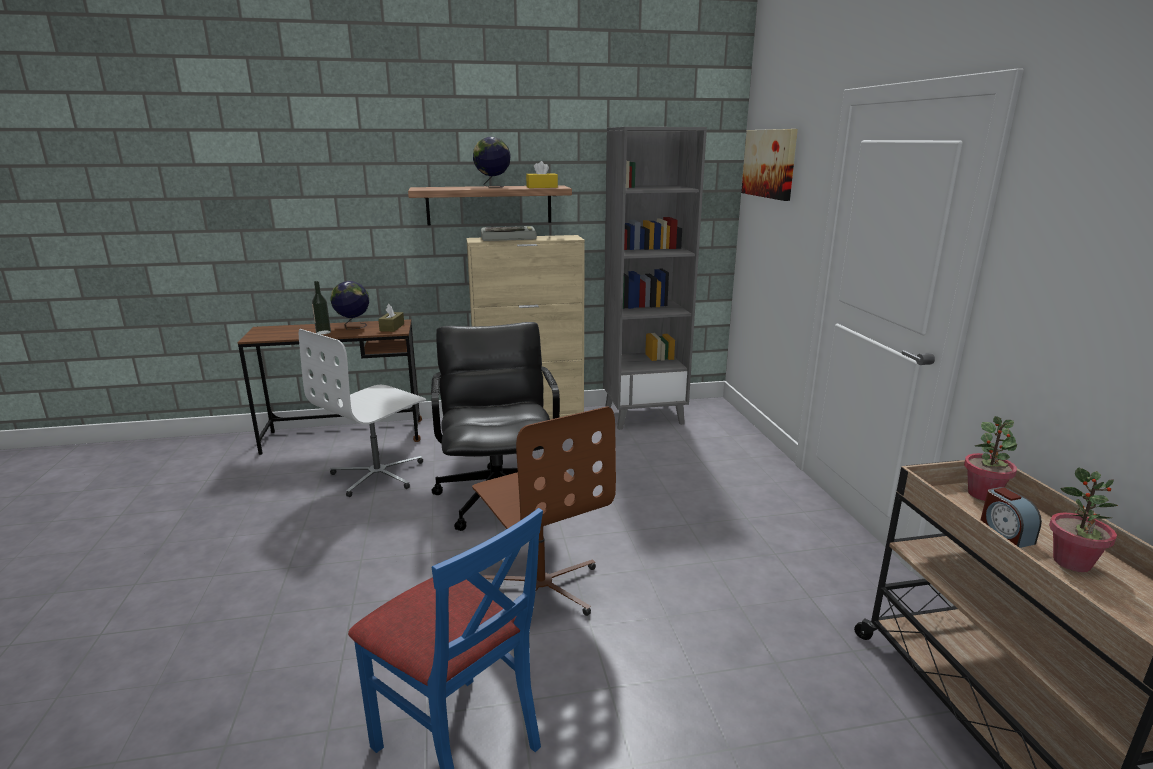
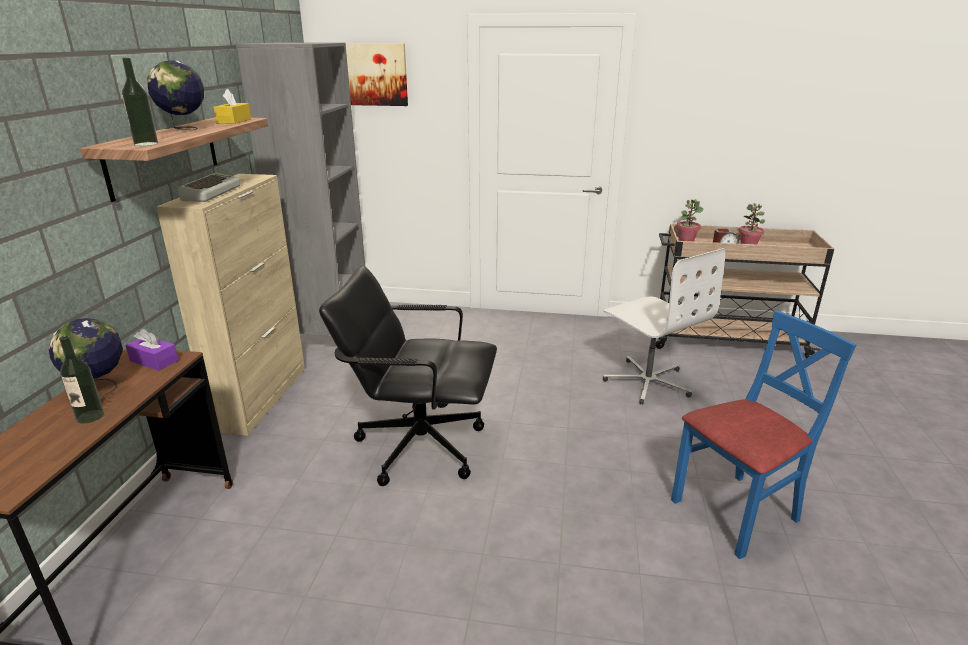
camera: 70 degrees left, 5 degrees up
(378, 475) = (294, 529): white office chair -> white office chair (647, 382)
(392, 327) = (154, 361): brown tissue box -> purple tissue box
(427, 189) = (146, 144): none -> bottle
(541, 587) = (574, 446): brown office chair -> none

